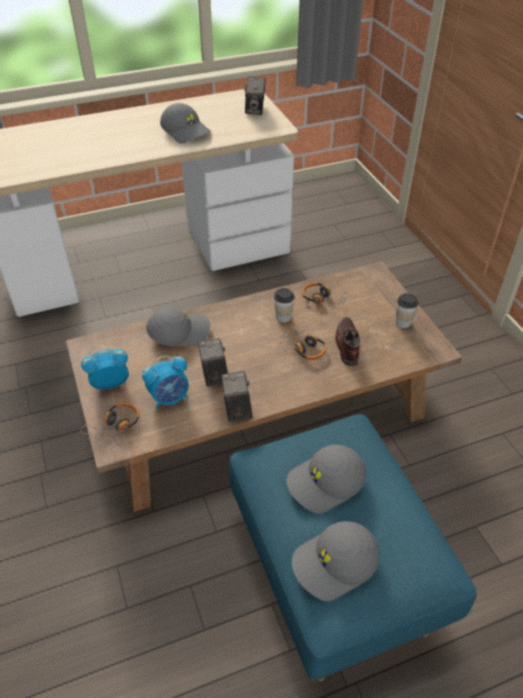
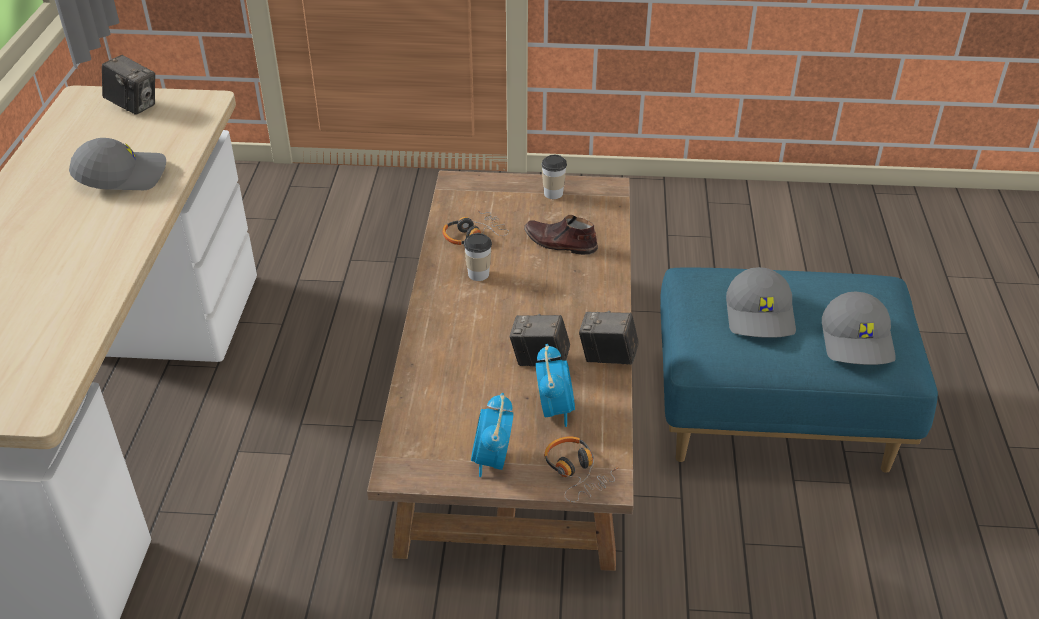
camera: 65 degrees left, 5 degrees down
(179, 332) = (438, 370): grey cap -> none
(303, 346) = (540, 275): headphones -> none

